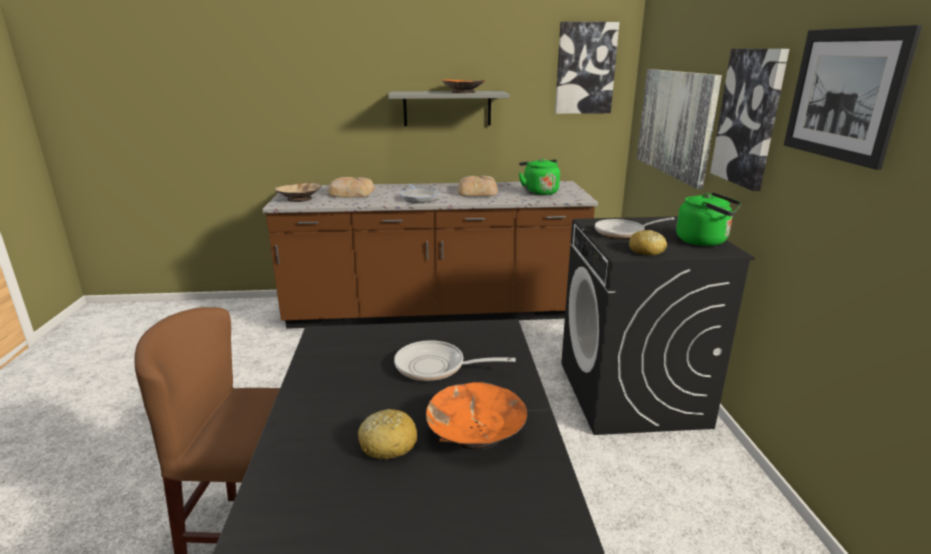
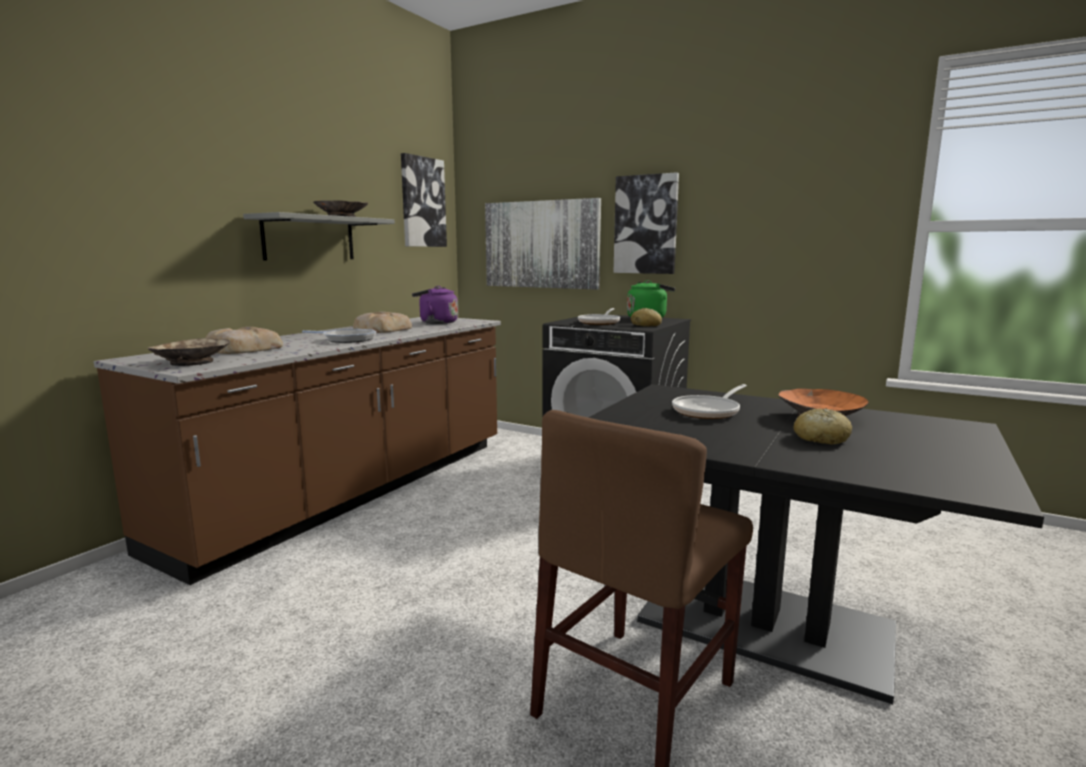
camera: 55 degrees left, 10 degrees down
(539, 192) = (436, 322): green kettle -> purple kettle
(844, 94) = (740, 197): picture -> none

